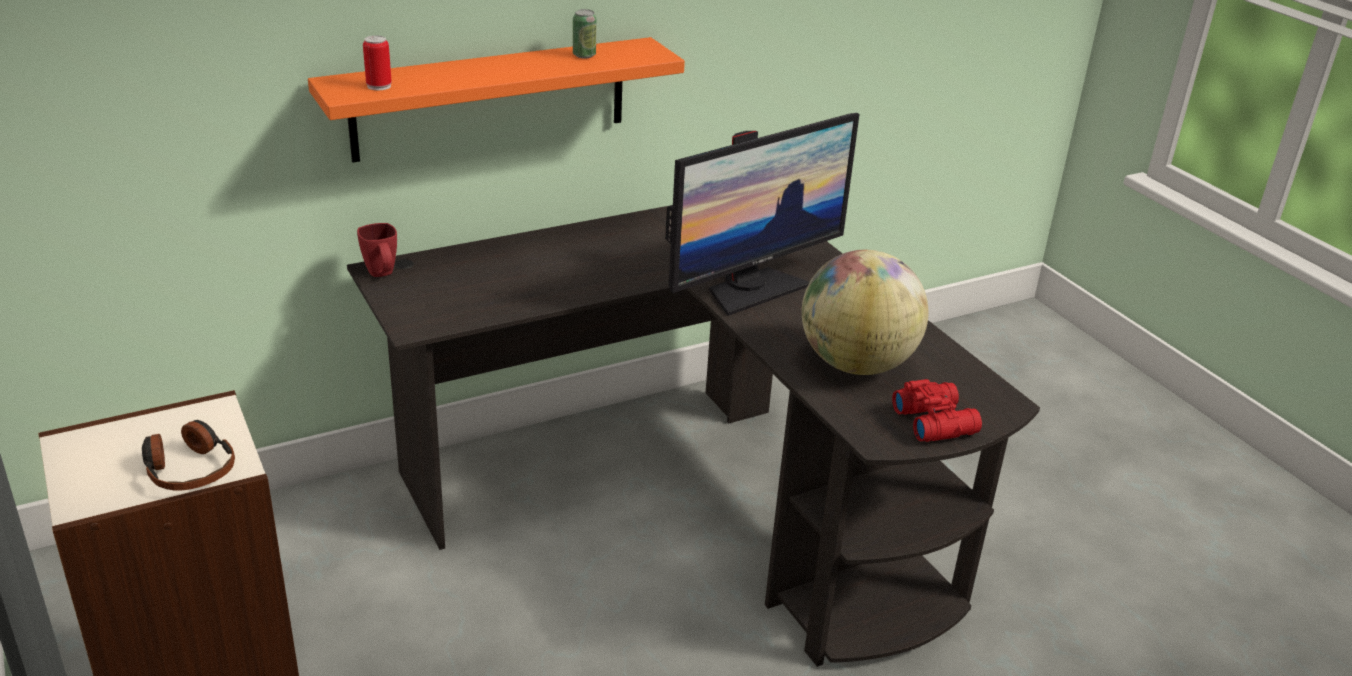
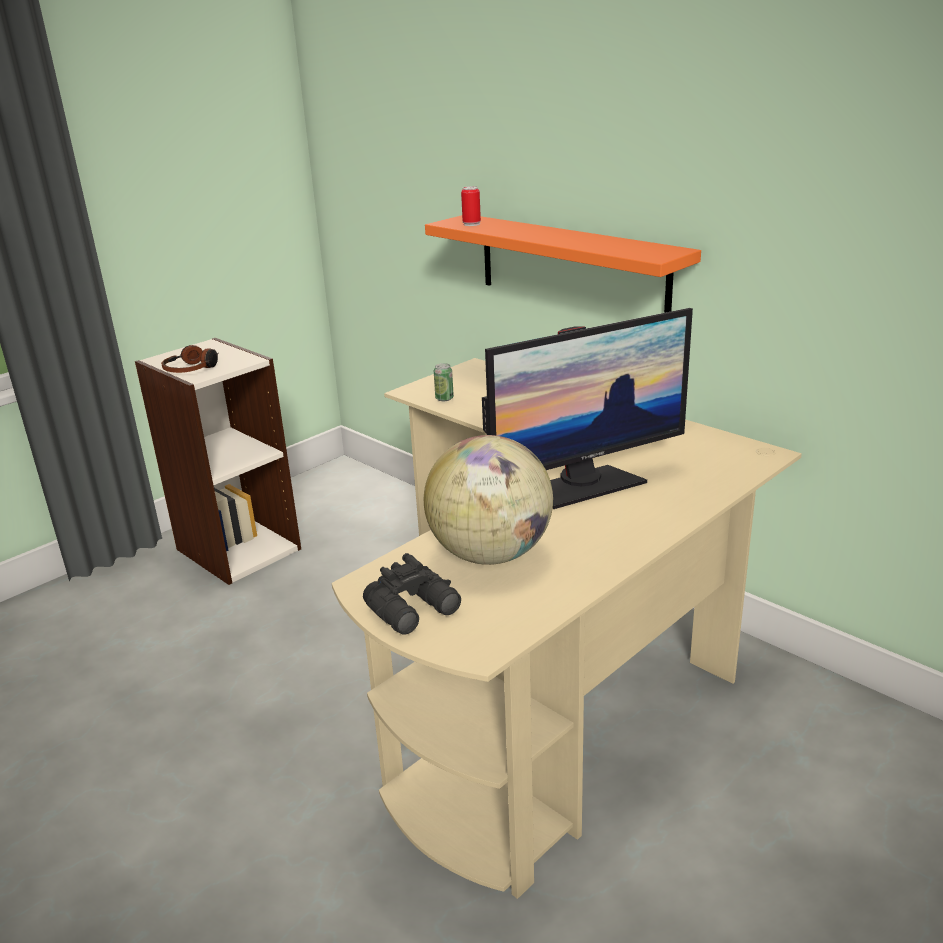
camera: 75 degrees right, 5 degrees down
(382, 274) = (469, 368): red mug -> none
(584, 55) = (615, 243): can -> can (444, 398)
(690, 500) = (558, 667): black desk -> beige desk
(751, 288) = (586, 484): monitor -> monitor turned 60 degrees counterclockwise
(935, 421) = (415, 610): red binoculars -> black binoculars

